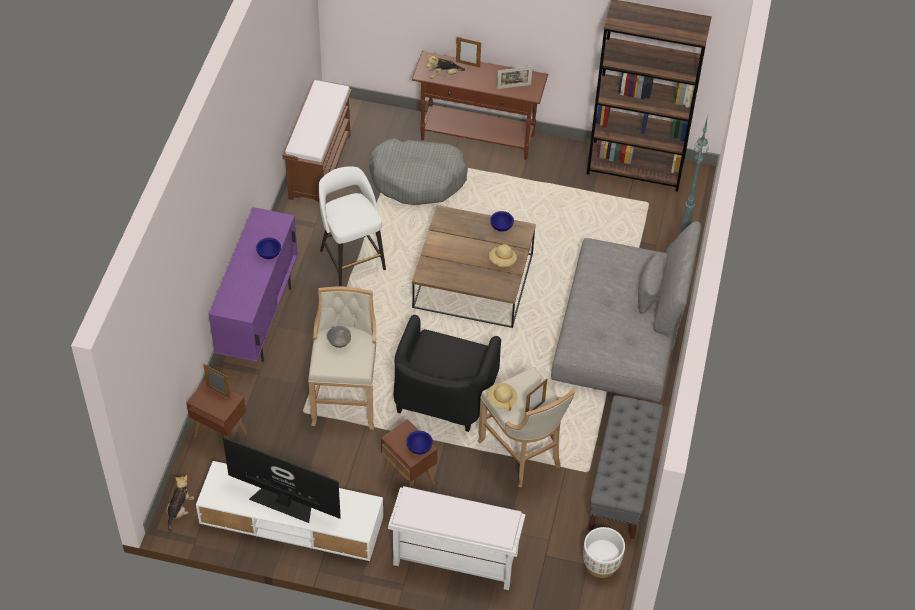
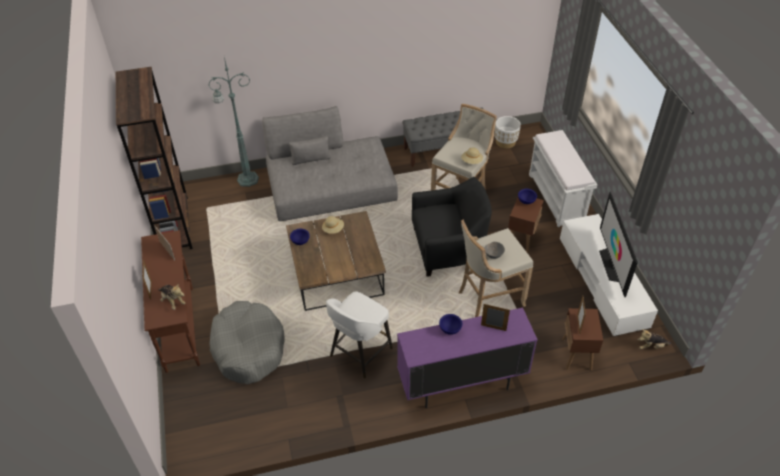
camera: 115 degrees left, 5 degrees down
(319, 165) = (267, 427): brown bench -> none
(534, 409) = (466, 145): picture frame -> picture frame (493, 328)

